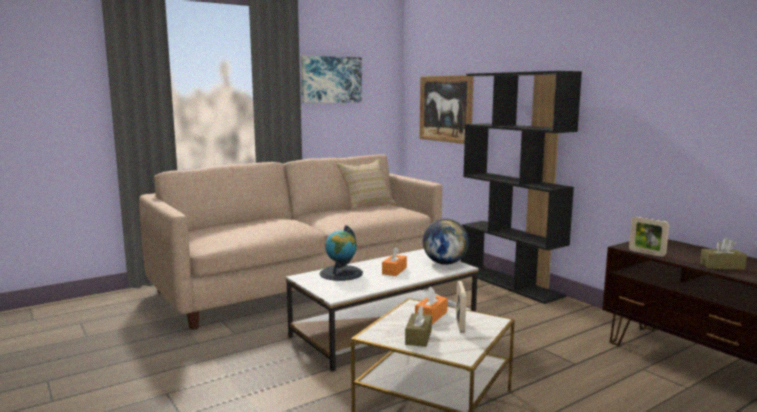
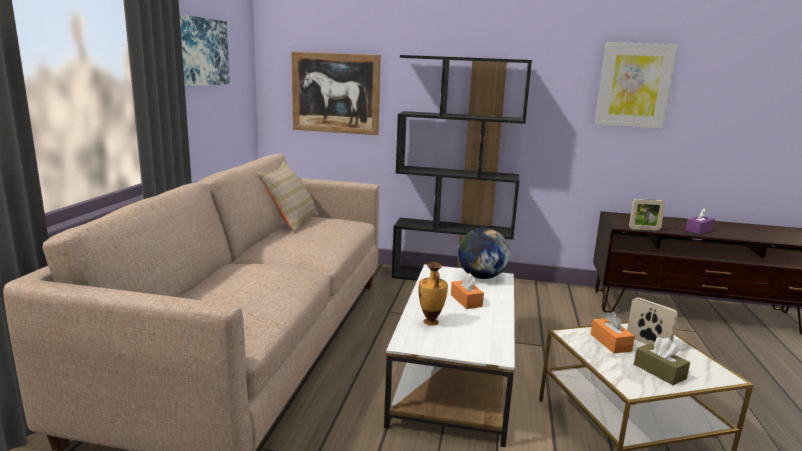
camera: 45 degrees left, 5 degrees up
(341, 273) = (430, 322): globe -> vase
(685, 92) = (634, 85): none -> picture
(722, 266) = (698, 230): brown tissue box -> purple tissue box

